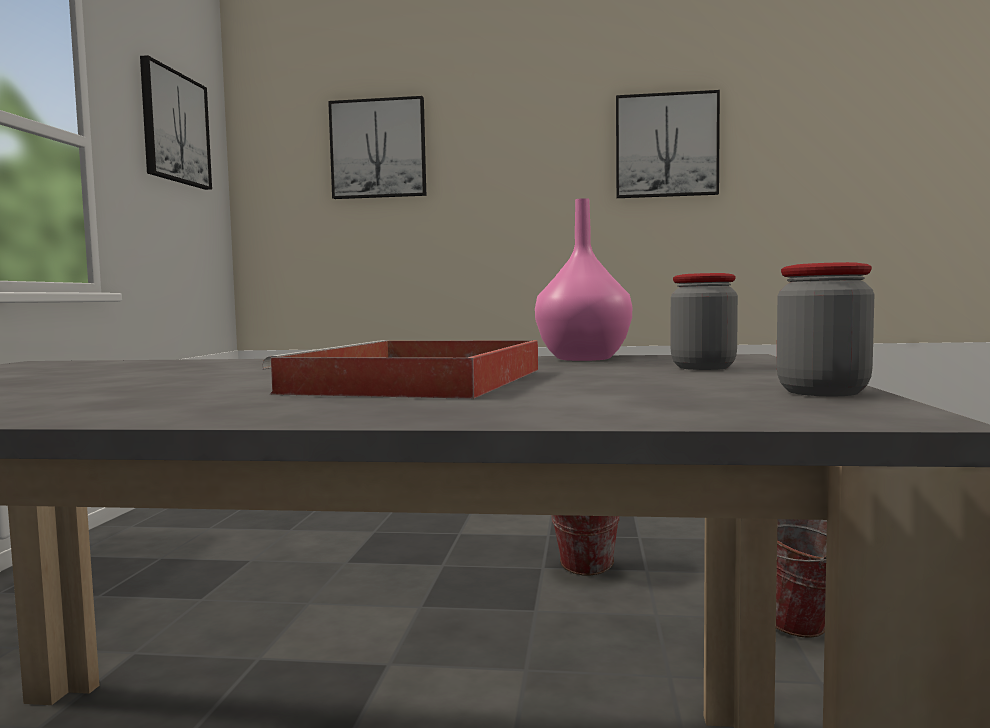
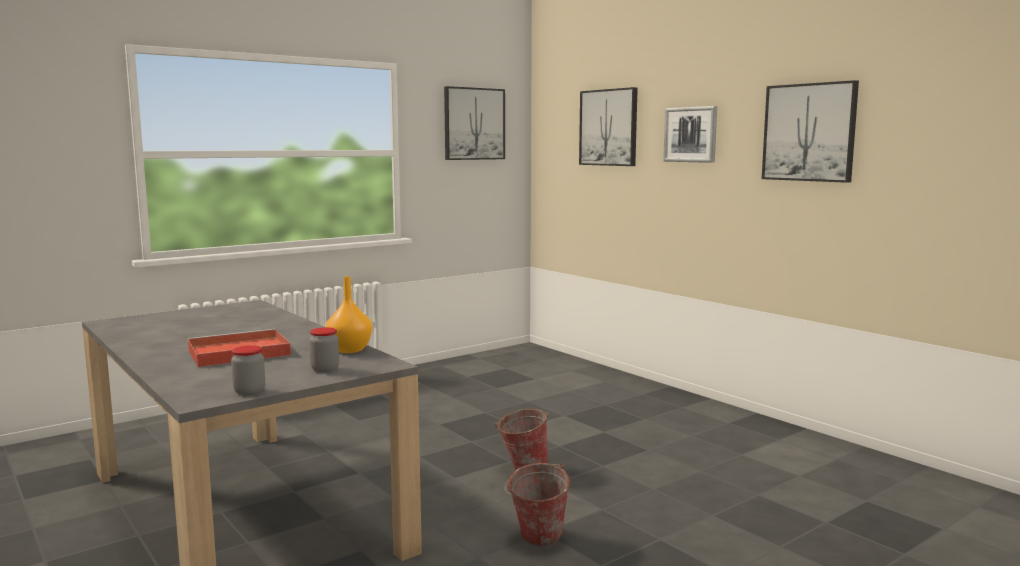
camera: 45 degrees right, 5 degrees up
(510, 153) = (690, 134): none -> picture
(585, 358) = (350, 350): pink vase -> orange vase

